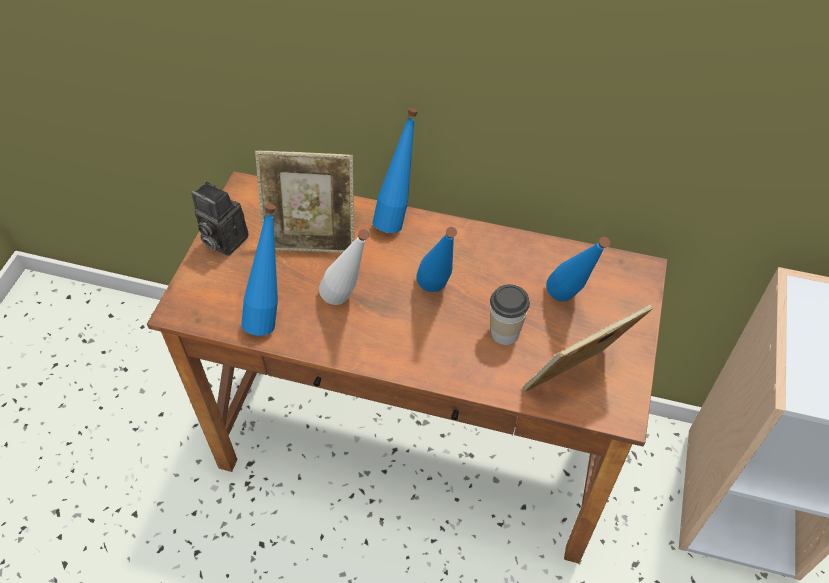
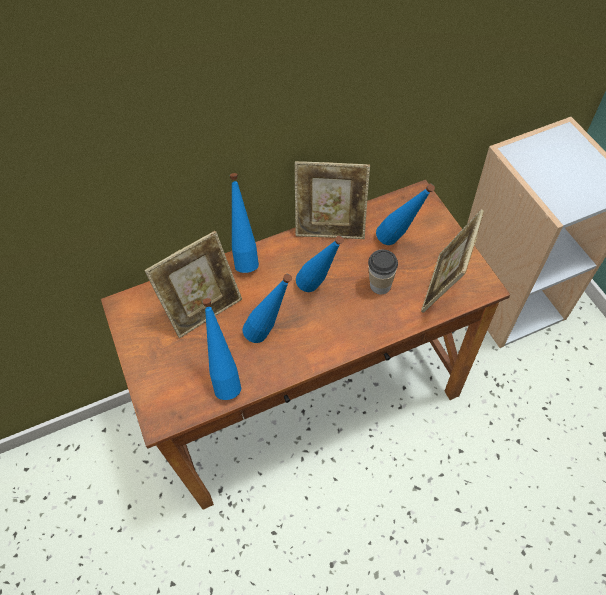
camera: 35 degrees left, 5 degrees up
(222, 240) = (142, 351): camera -> none
(348, 304) = (270, 334): white bottle -> blue bottle
(510, 242) = (331, 227): none -> picture frame

